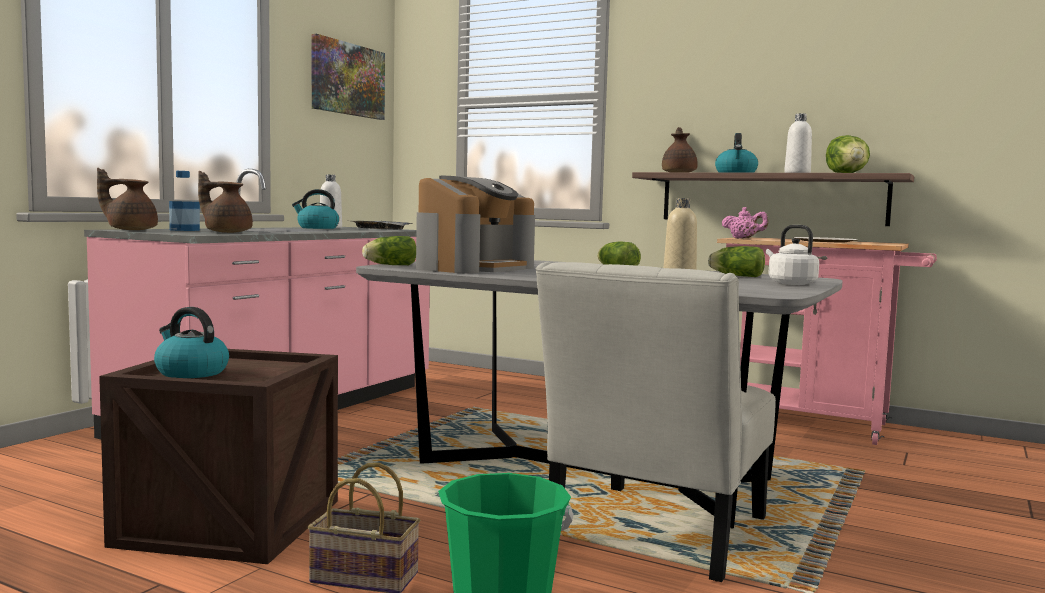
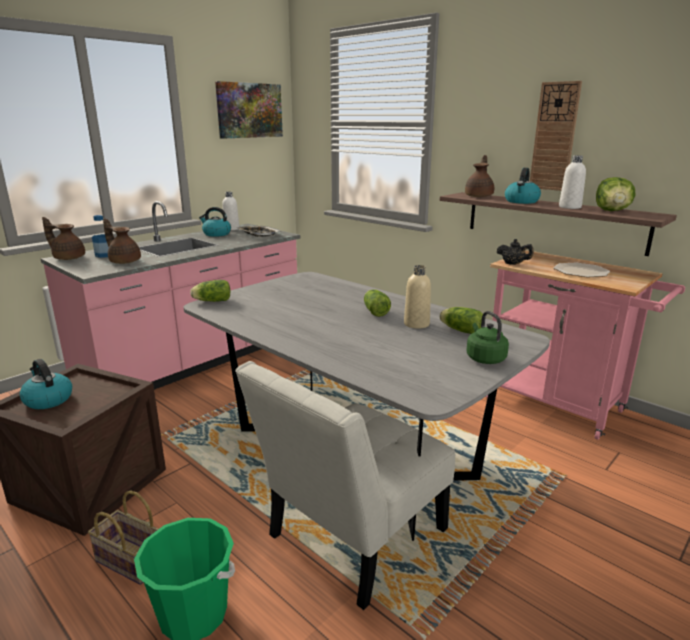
camera: 15 degrees right, 15 degrees up
(474, 268) = (266, 308): coffee machine -> none
(744, 238) = (513, 264): pink teapot -> black teapot
(764, 101) = (554, 137): none -> wall clock
(790, 283) = (484, 358): white kettle -> green kettle

